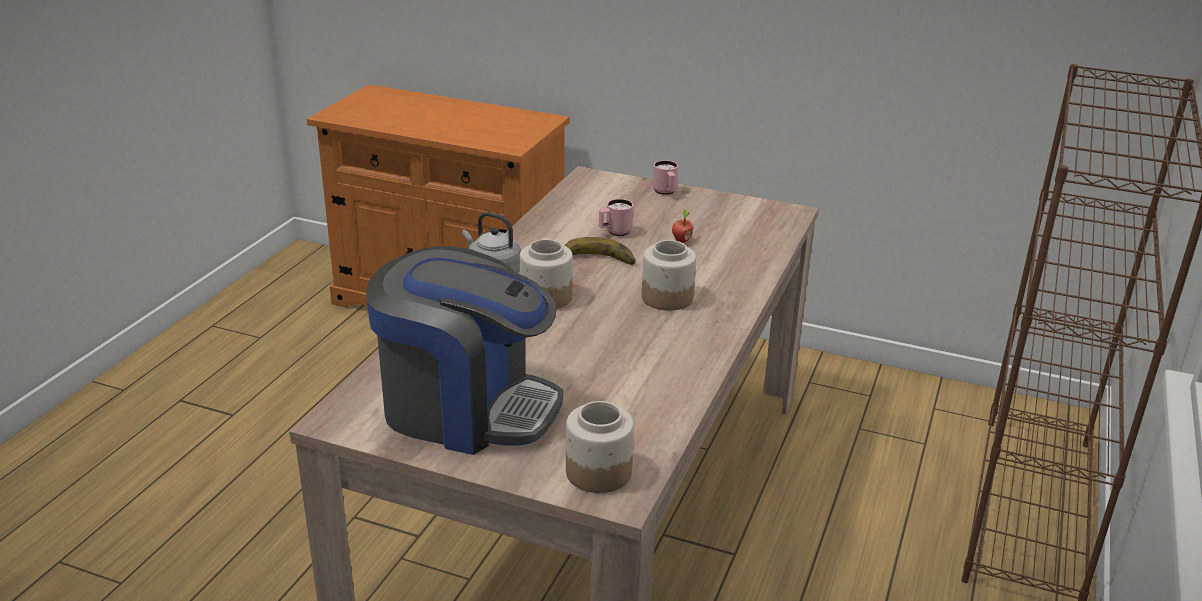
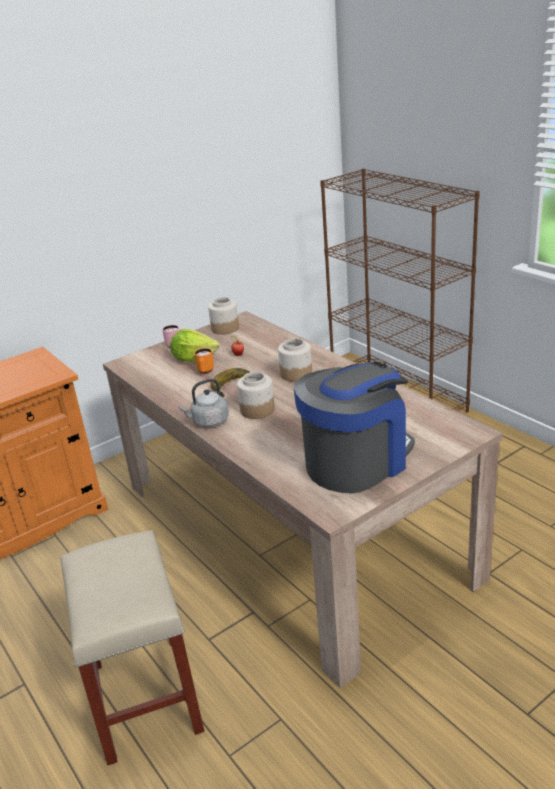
camera: 55 degrees left, 0 degrees up
(249, 502) = (144, 695): none -> beige stool
(597, 472) = (448, 433): jar -> jar (225, 329)
(615, 232) = (205, 371): pink mug -> orange mug
(642, 215) = (193, 358): none -> lettuce

